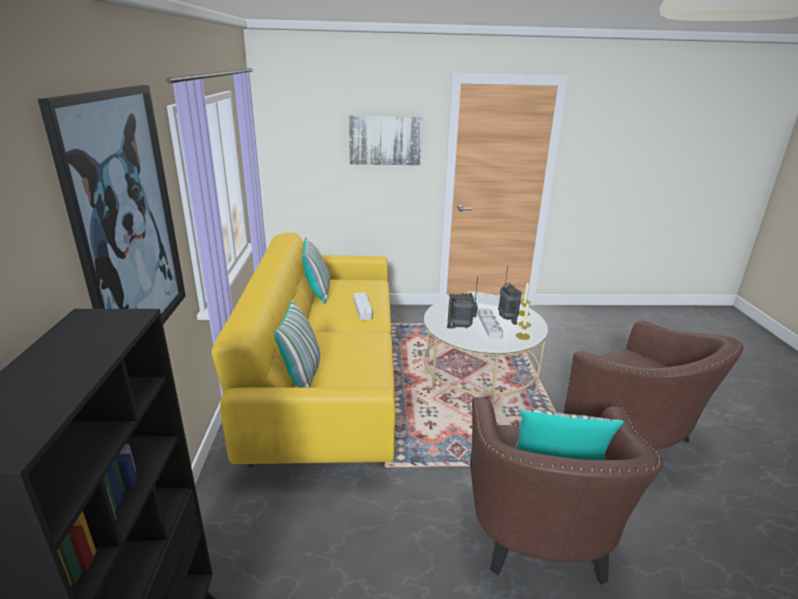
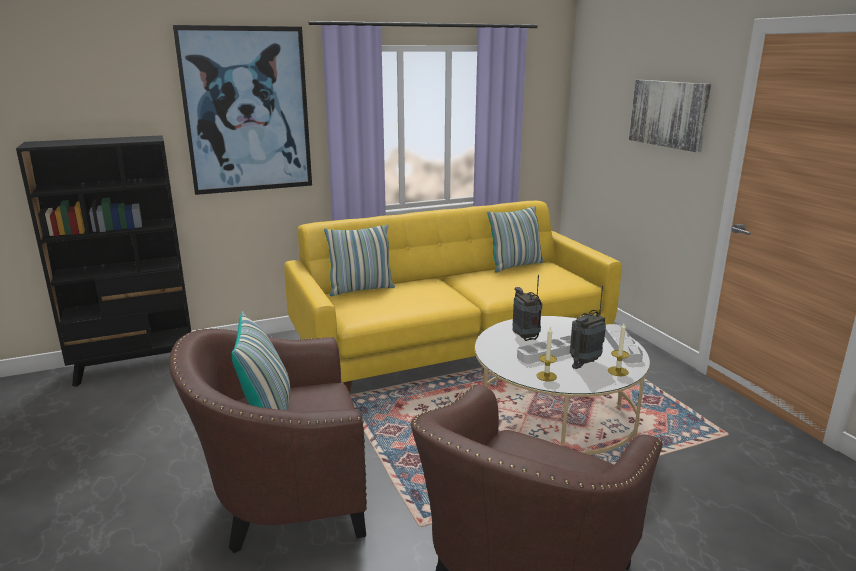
camera: 70 degrees right, 5 degrees down
(362, 308) = (506, 287): grey tray -> none

